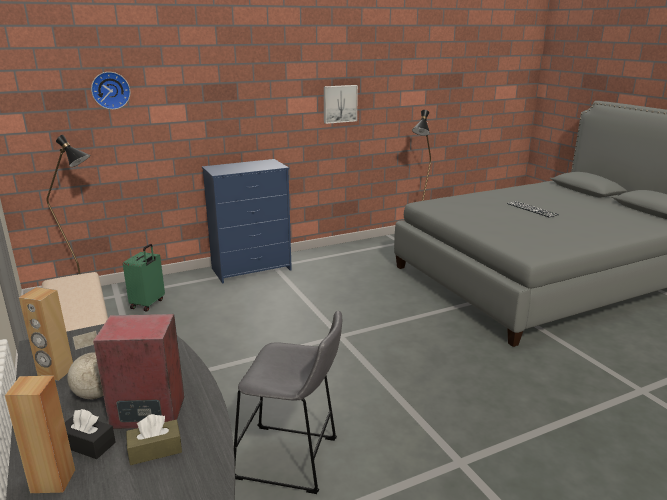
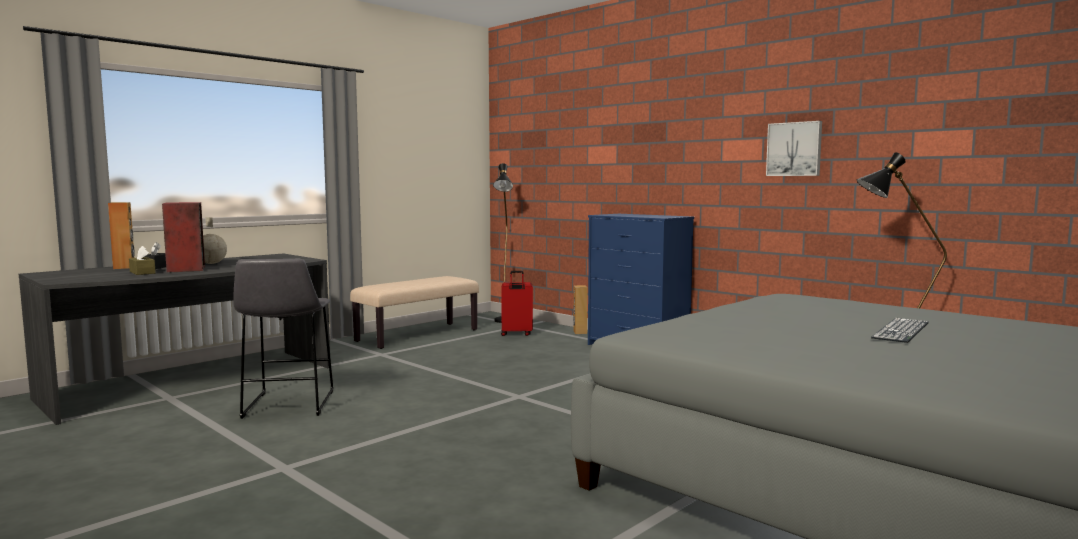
camera: 70 degrees right, 15 degrees down
(55, 372) = (240, 258): brown speaker -> brown speaker (579, 332)
(110, 90) = (561, 130): wall clock -> none
(148, 304) = (516, 334): green suitcase -> red suitcase

